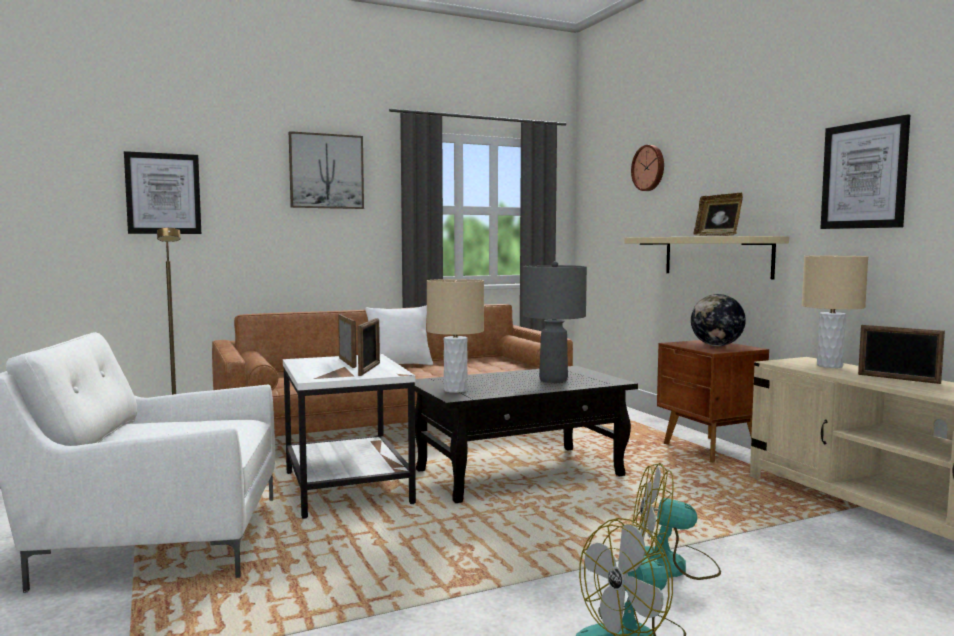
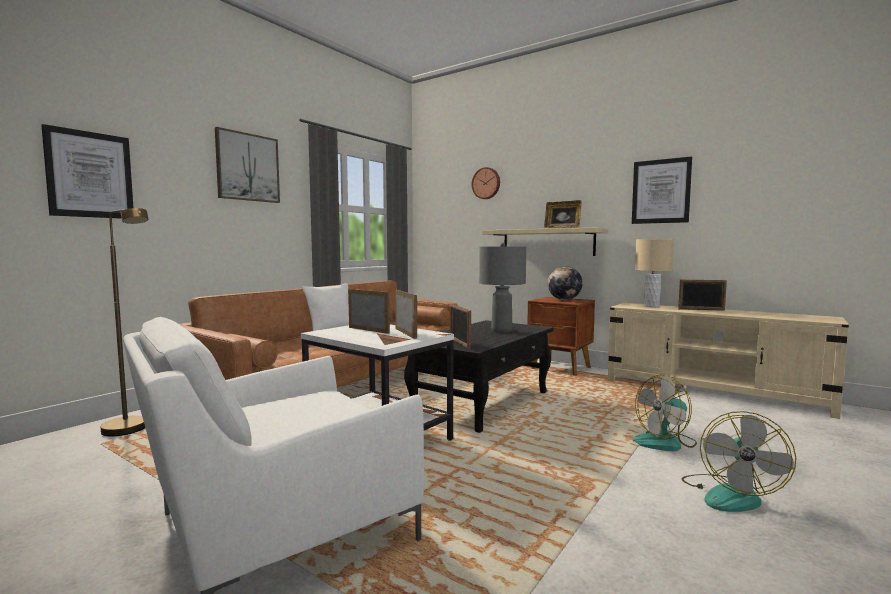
camera: 30 degrees left, 0 degrees up
(455, 390) = (460, 344): beige table lamp -> picture frame

